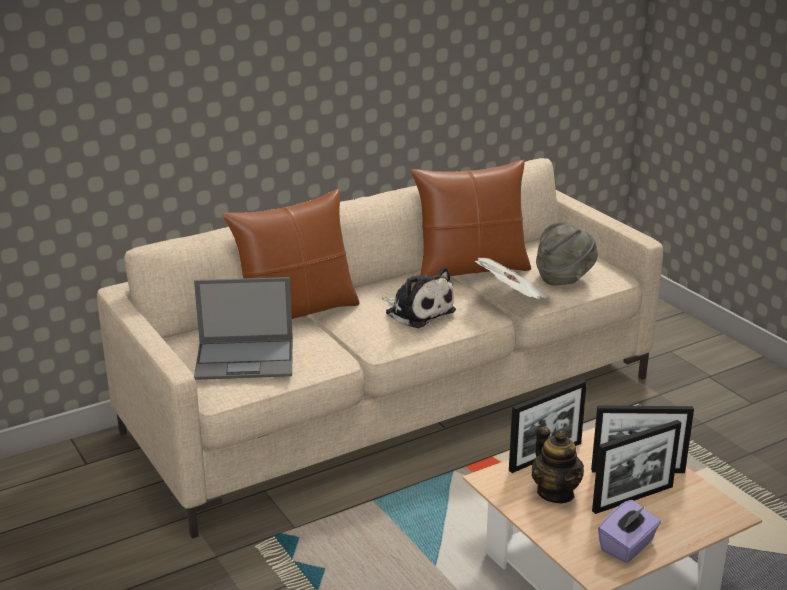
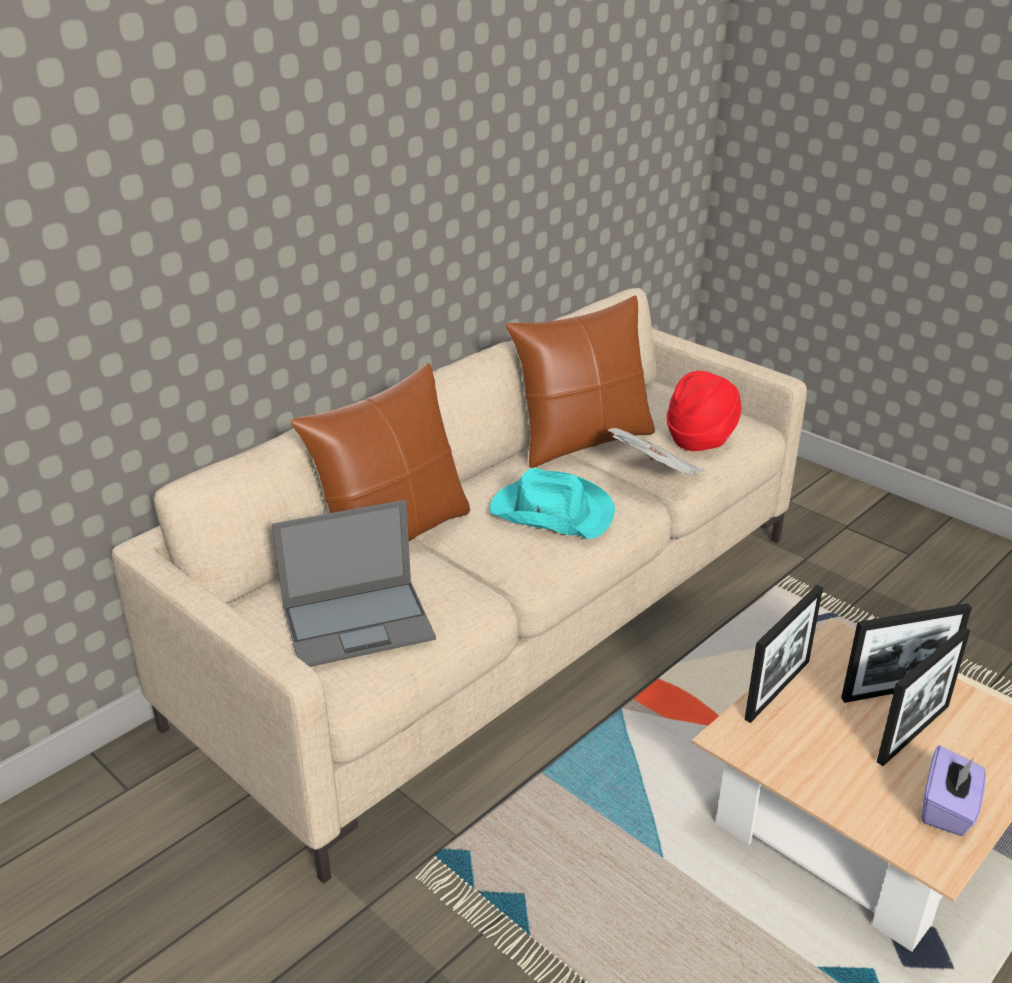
camera: 15 degrees left, 5 degrees up
(417, 311) = (550, 512): plush toy -> turquoise hat
(556, 493) = (819, 743): teapot -> none
(564, 278) = (701, 439): grey hat -> red hat

